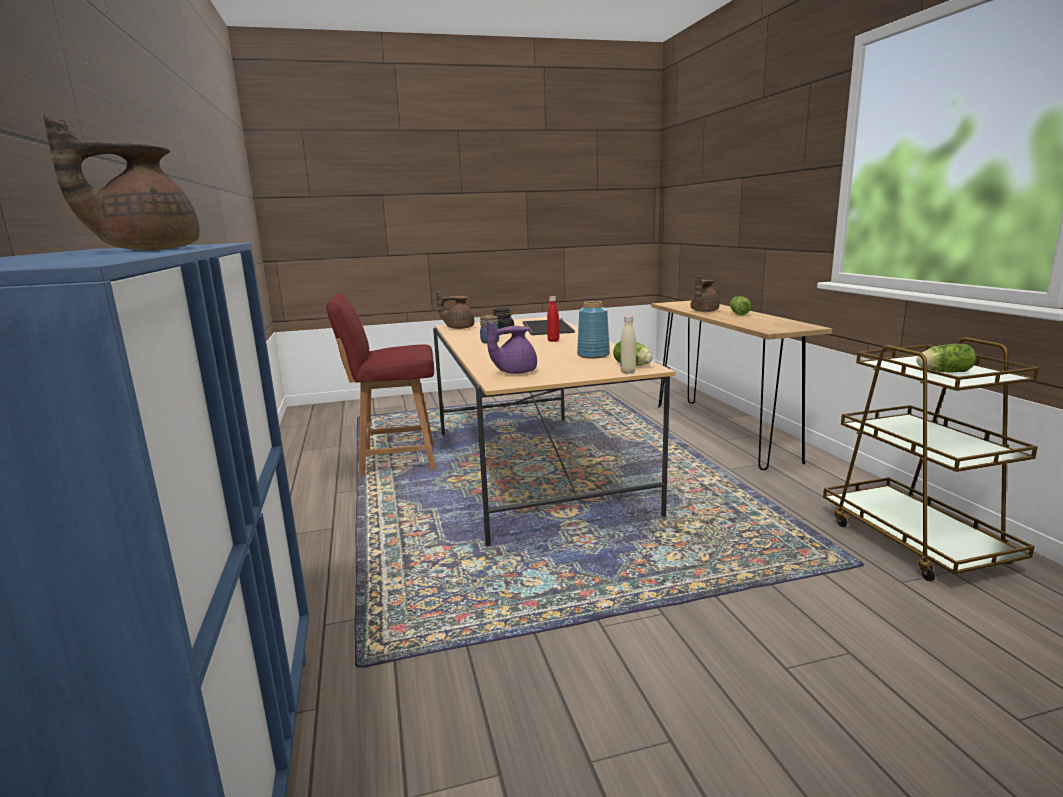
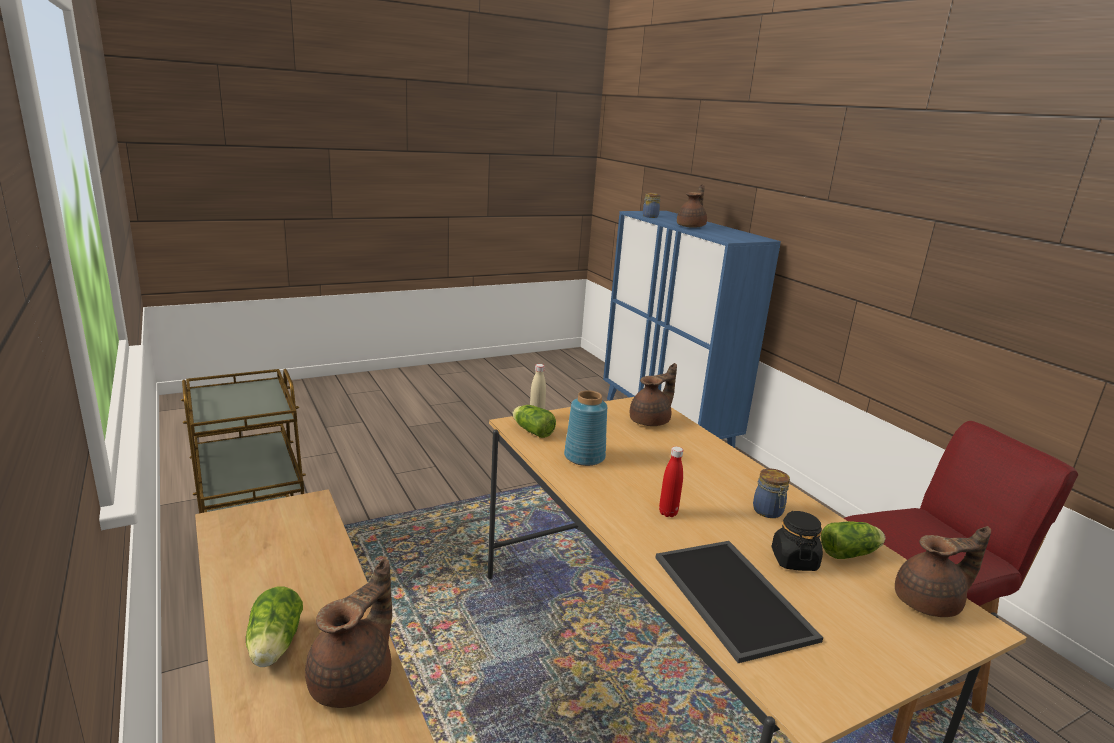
camera: 165 degrees right, 5 degrees up
(104, 257) = (649, 216): none -> jar
(514, 372) = (651, 421): purple teapot -> brown teapot
(942, 372) = (248, 398): lettuce -> lettuce (851, 553)

